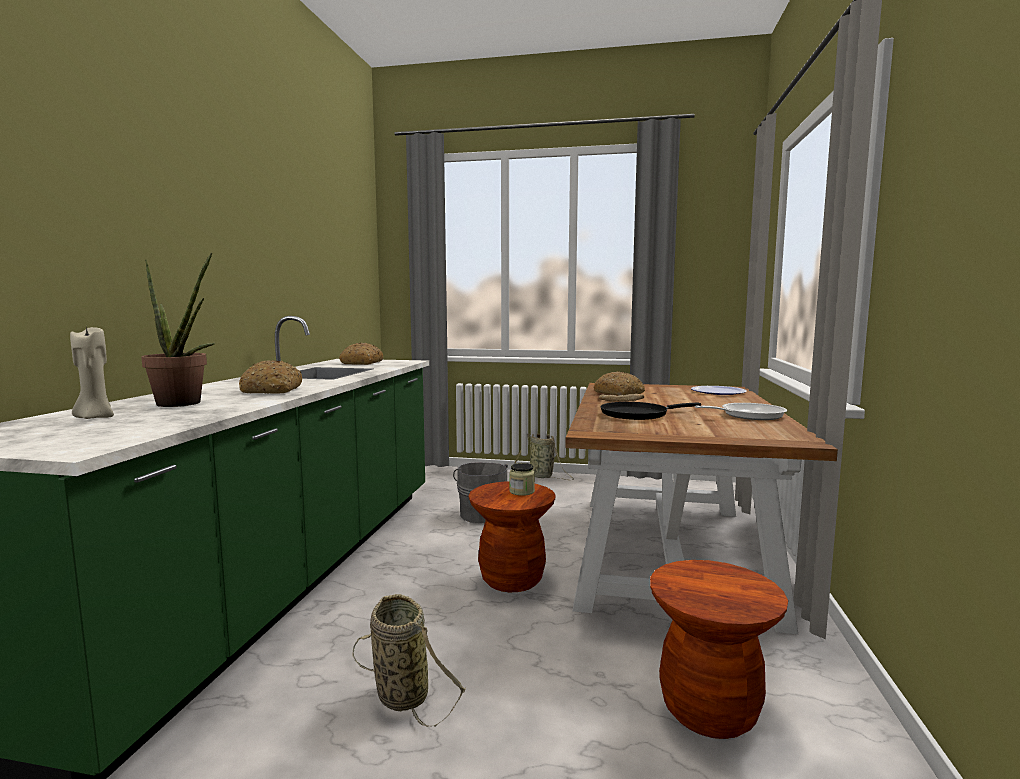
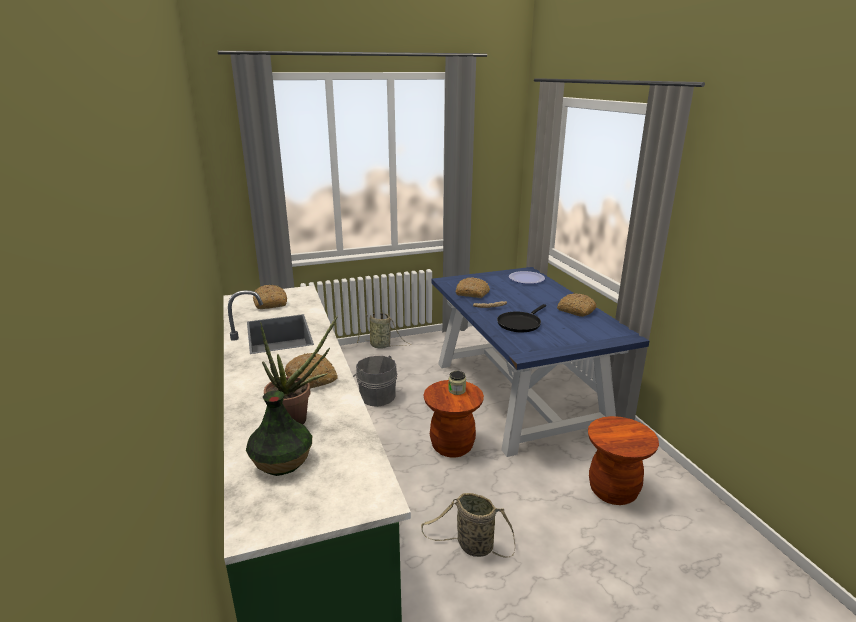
camera: 30 degrees left, 15 degrees up
(94, 417) = (282, 461): beige candle -> vase
(668, 551) = (517, 393): brown dining table -> blue dining table
(747, 415) = (575, 310): frying pan -> bread

